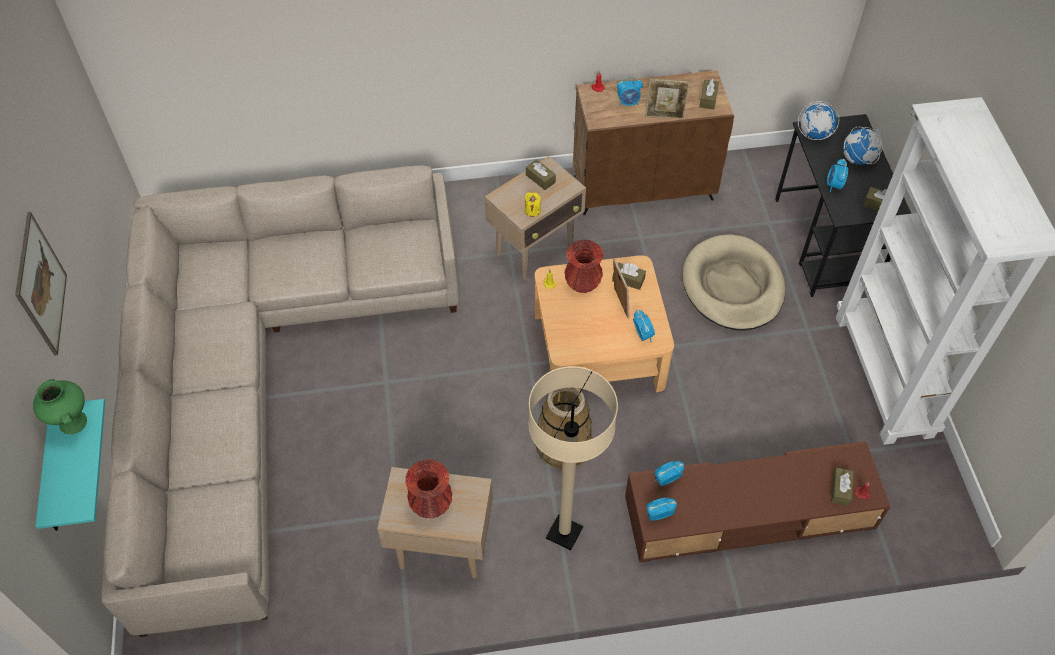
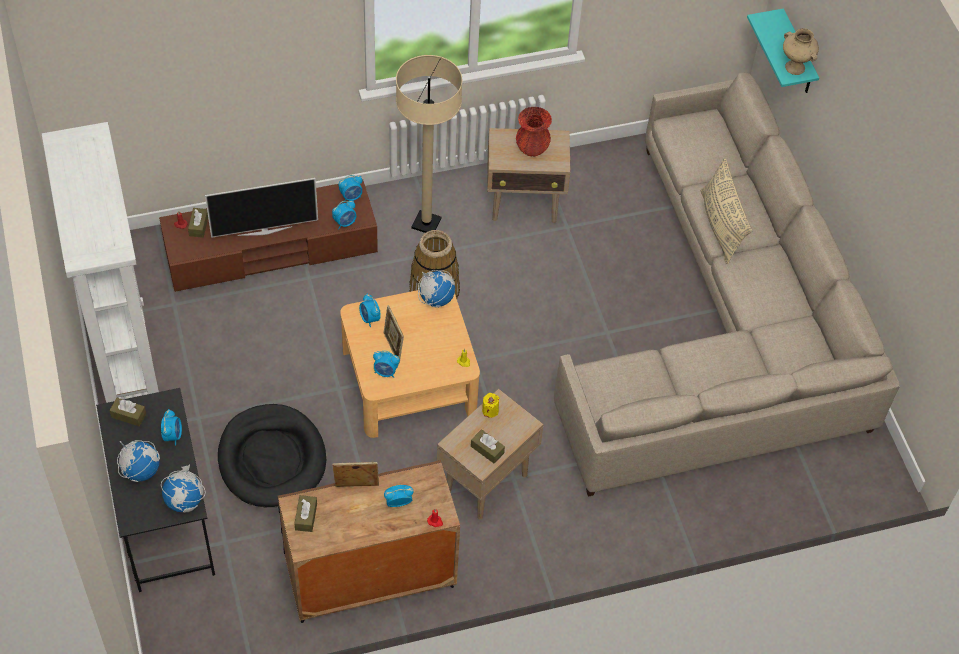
camera: 170 degrees right, 0 degrees up
(41, 284) = (860, 111): picture -> none
(72, 422) = (795, 67): green vase -> beige vase
(231, 414) = (720, 226): none -> beige pillow
(570, 350) = (436, 299): none -> globe
(582, 284) = (430, 364): red vase -> none
(628, 280) = (386, 372): brown tissue box -> alarm clock
(732, 286) = (272, 459): beige dog bed -> black dog bed
(761, 477) = (264, 230): none -> television

